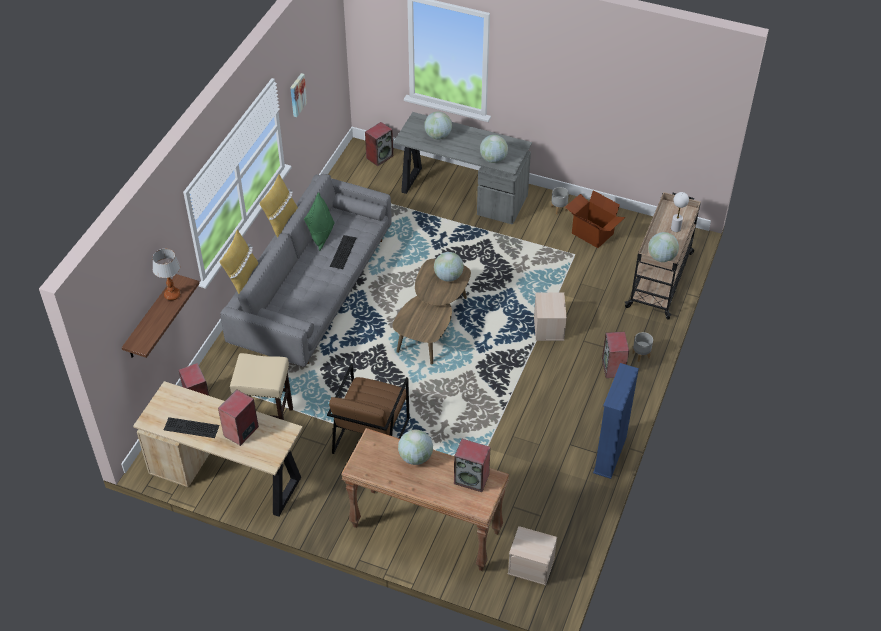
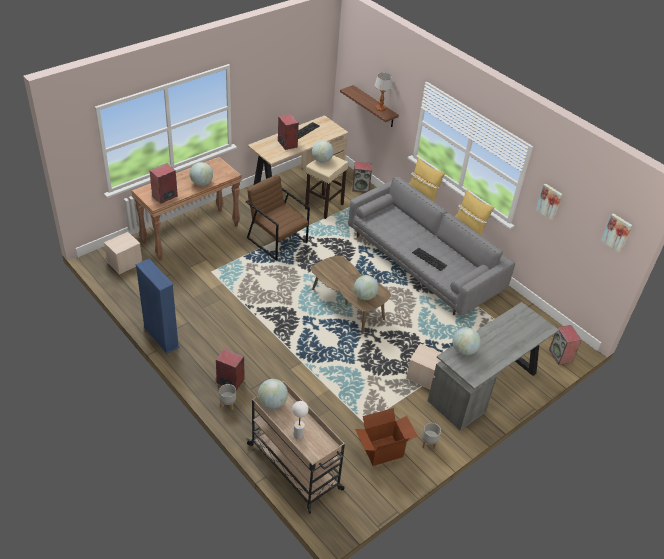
camera: 115 degrees right, 5 degrees down
(322, 235) = (454, 256): green pillow -> none
(333, 34) = (617, 232): none -> picture
(438, 136) = (515, 330): globe -> globe (322, 160)
(549, 328) = (297, 365): beige storage box -> beige storage box (423, 376)

